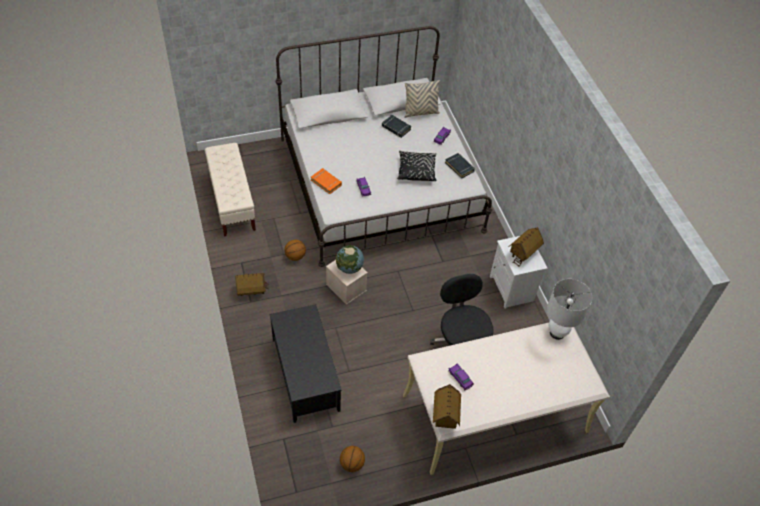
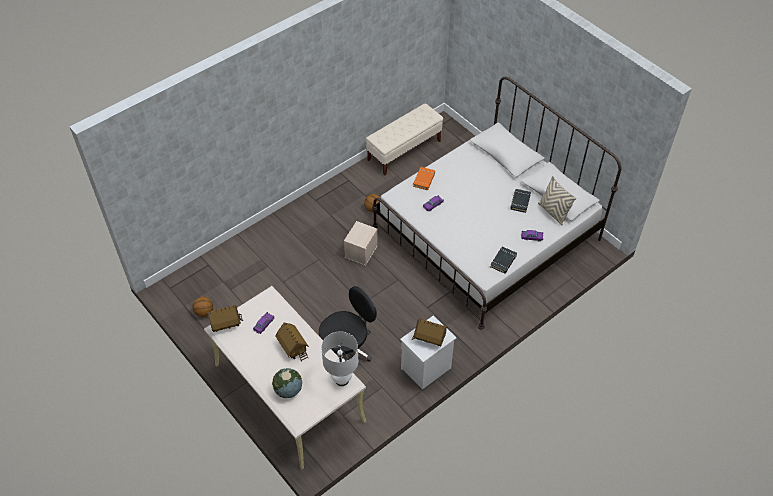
camera: 70 degrees right, 0 degrees up
(252, 290) = (326, 196): toy house -> toy house (293, 348)
(306, 374) = (268, 257): black coffee table -> none
(349, 268) = (362, 236): globe -> globe (288, 390)
(416, 171) = (477, 233): black pillow -> none

